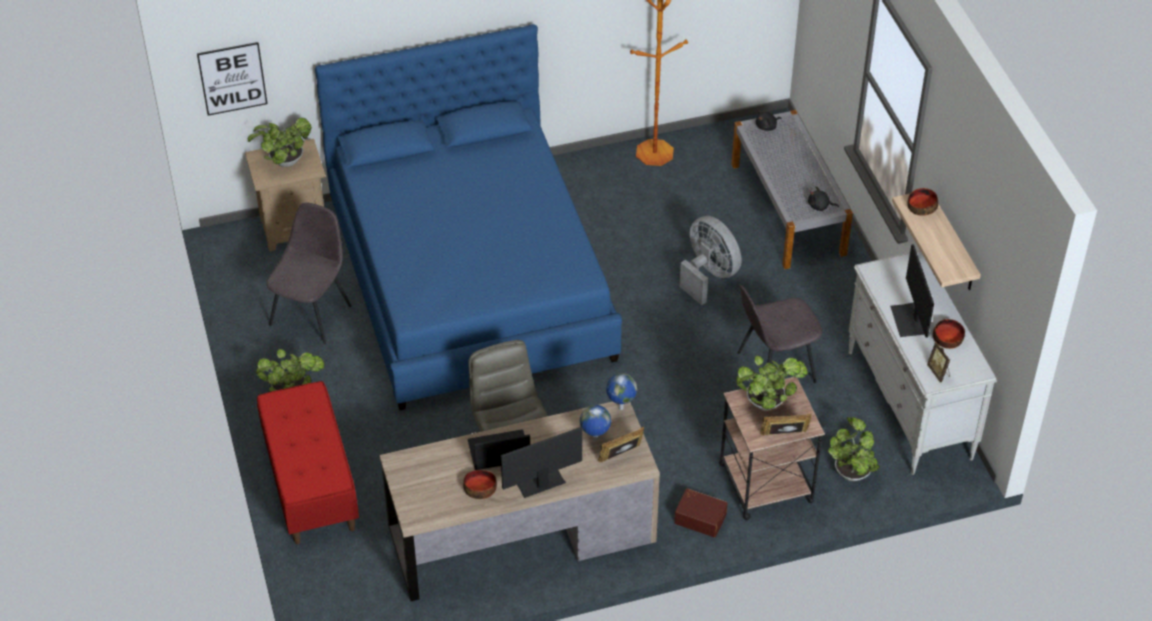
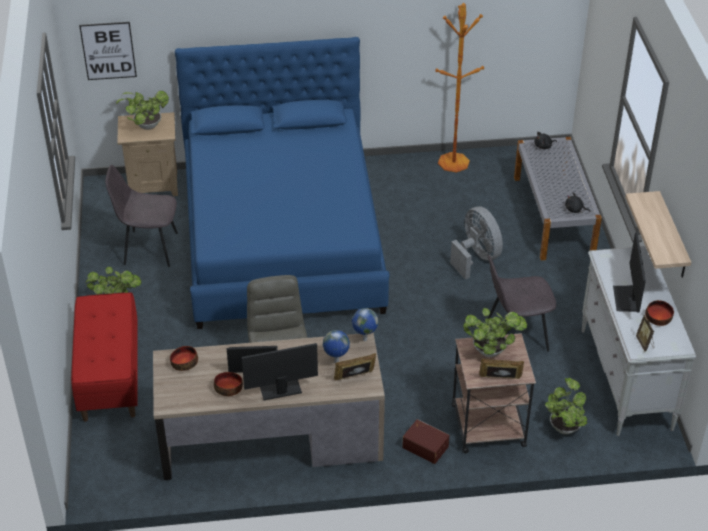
camera: 10 degrees right, 5 degrees down
(311, 314) = (149, 248): grey chair -> grey chair turned 120 degrees counterclockwise
(921, 207) = (650, 203): bowl -> bowl (184, 362)

